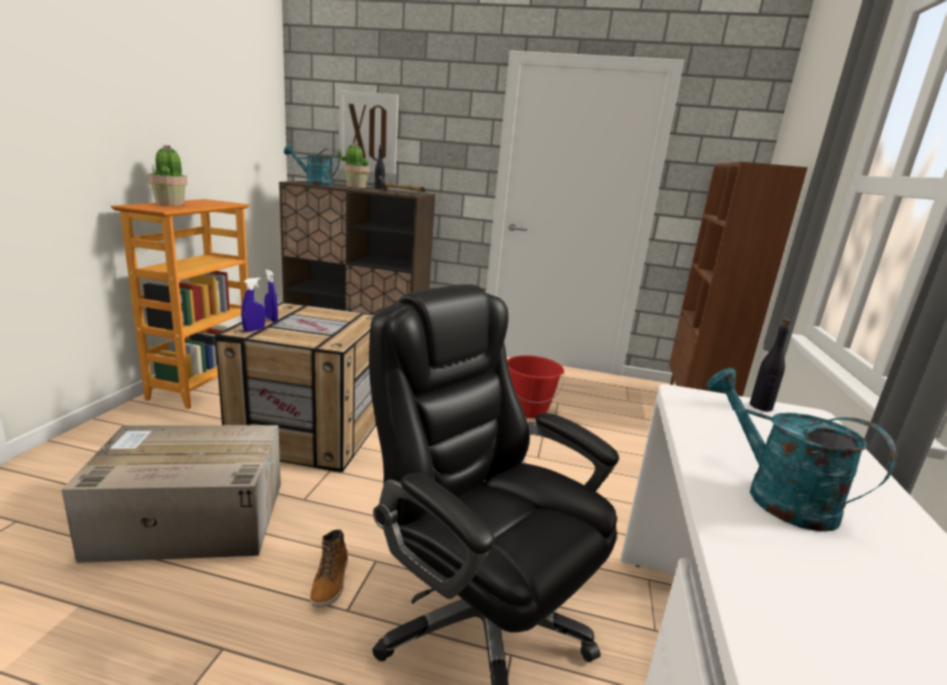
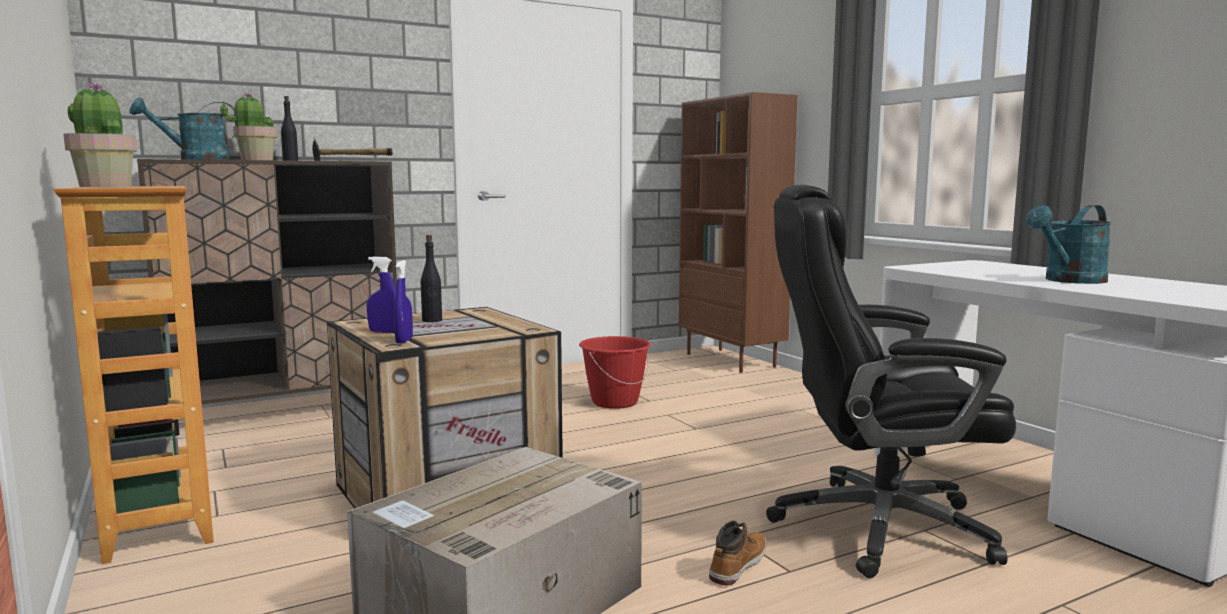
camera: 40 degrees left, 10 degrees down
(330, 581) = (737, 565): boot -> boot turned 105 degrees counterclockwise
(368, 133) = (247, 80): picture -> none
(760, 406) = (951, 263): black bottle -> black bottle (432, 320)
(775, 495) = (1069, 281): turquoise watering can -> turquoise watering can turned 45 degrees counterclockwise

